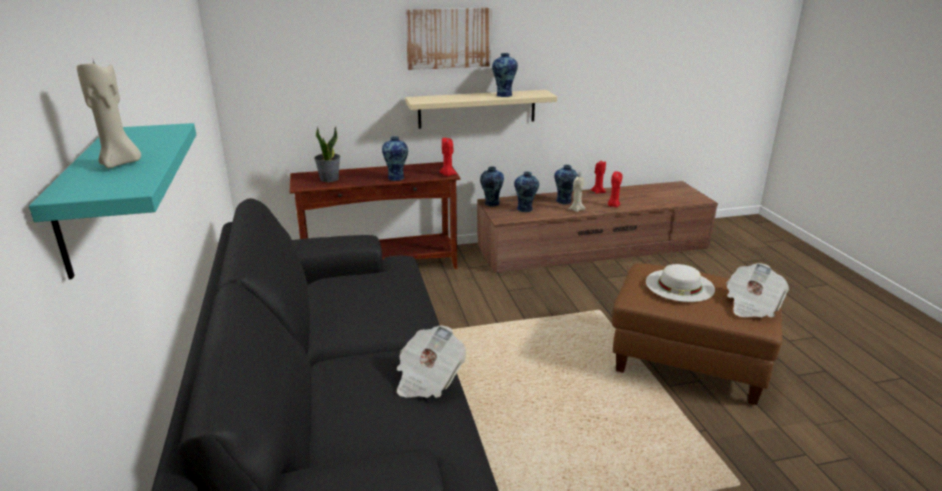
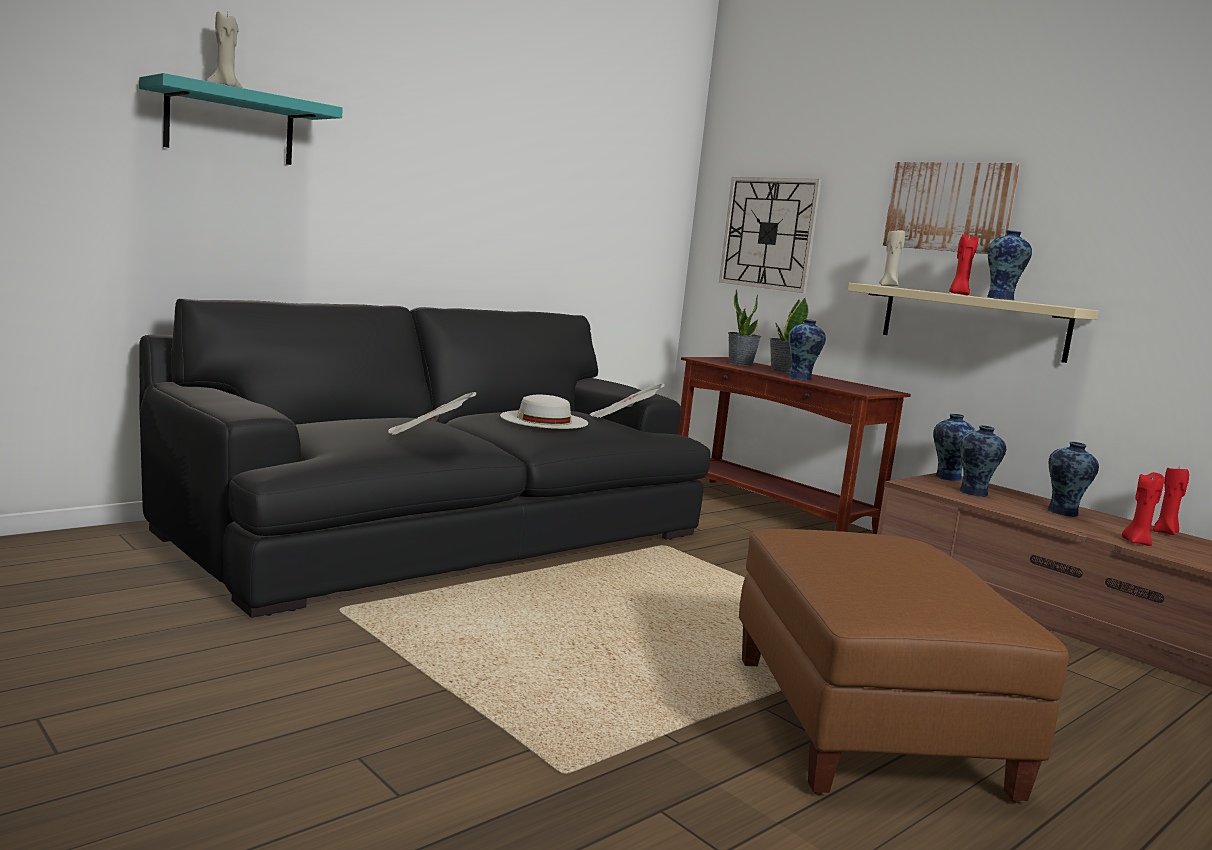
camera: 60 degrees right, 15 degrees down
(301, 71) = (769, 233): none -> wall clock
(360, 173) = (782, 370): none -> potted plant
(447, 175) = (862, 392): red candle -> red candle (958, 294)
(576, 210) = (1051, 520): beige candle -> beige candle (889, 286)
(679, 285) = (875, 550): white hat -> white hat (544, 419)
(752, 305) = (910, 600): newspaper -> newspaper (623, 420)

